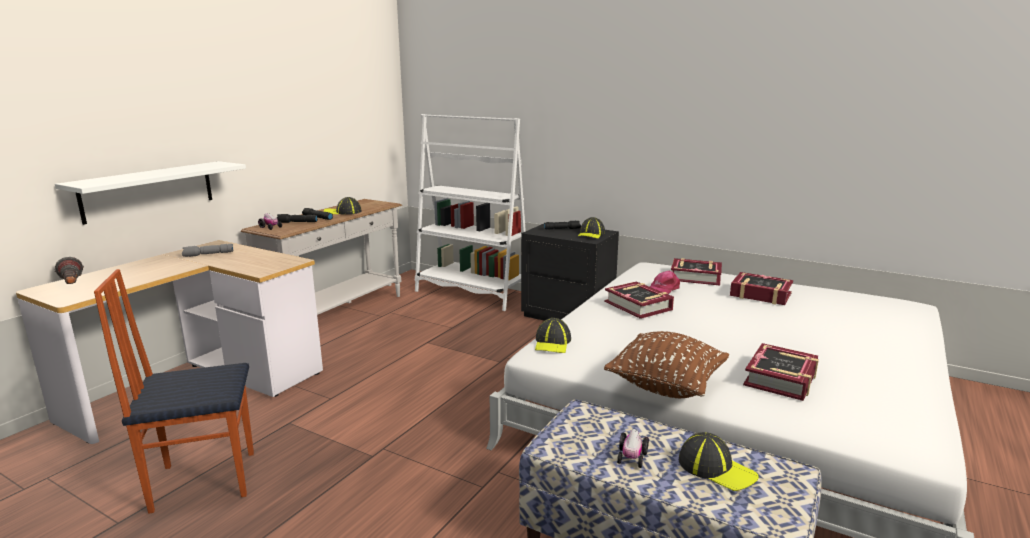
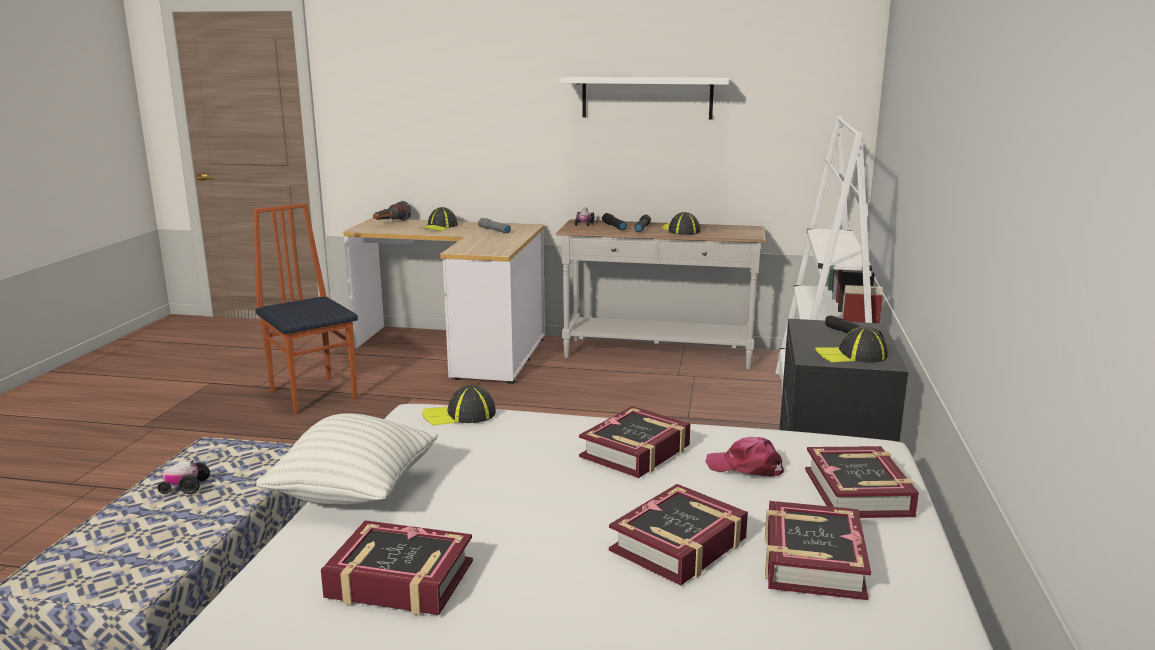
camera: 70 degrees right, 0 degrees up
(149, 191) = (484, 160): white shelf -> white shelf (647, 97)
(666, 386) = (355, 493): brown pillow -> white pillow
(716, 469) = (153, 537): cap -> cap (439, 227)
(745, 313) = (679, 545): none -> book

